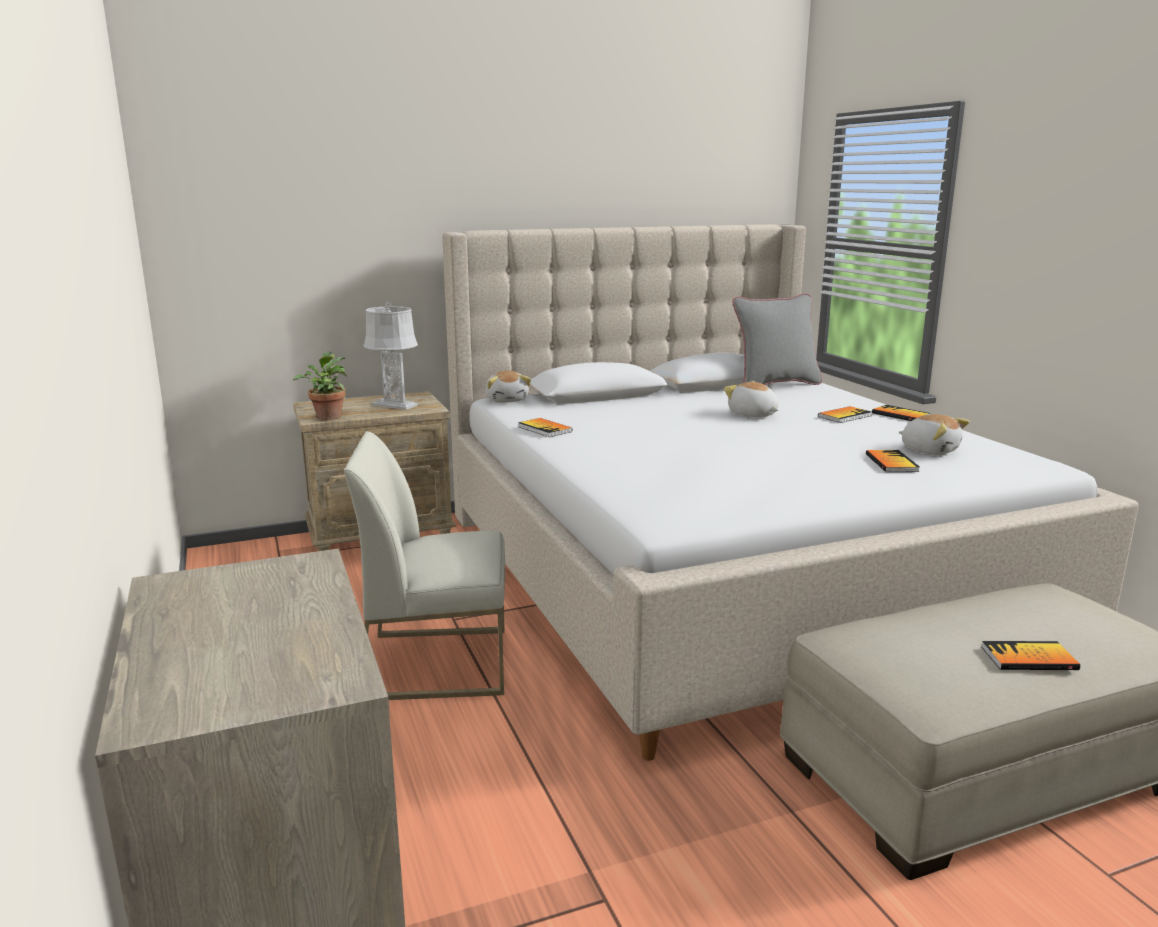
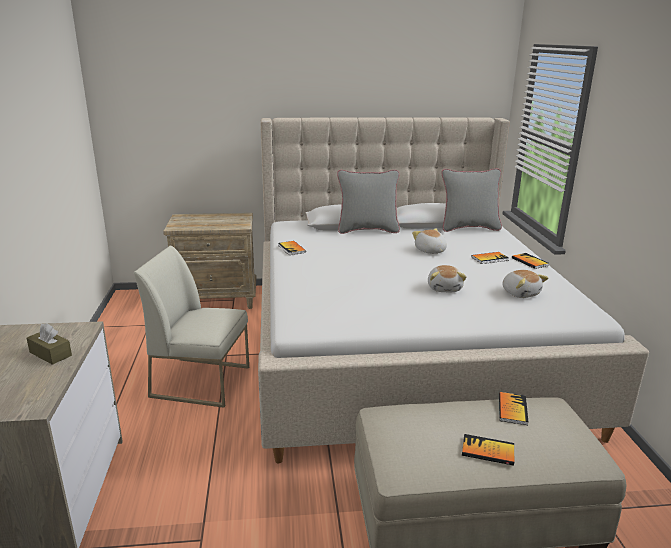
camera: 15 degrees right, 5 degrees up
(292, 604) = (50, 354): none -> brown tissue box
(328, 416) = (181, 226): potted plant -> none
(394, 405) = (223, 222): grey table lamp -> none
(507, 400) = (290, 224): plush toy -> plush toy (445, 288)
(634, 398) = (367, 230): none -> grey pillow
(891, 463) = (483, 300): book -> book (512, 409)

